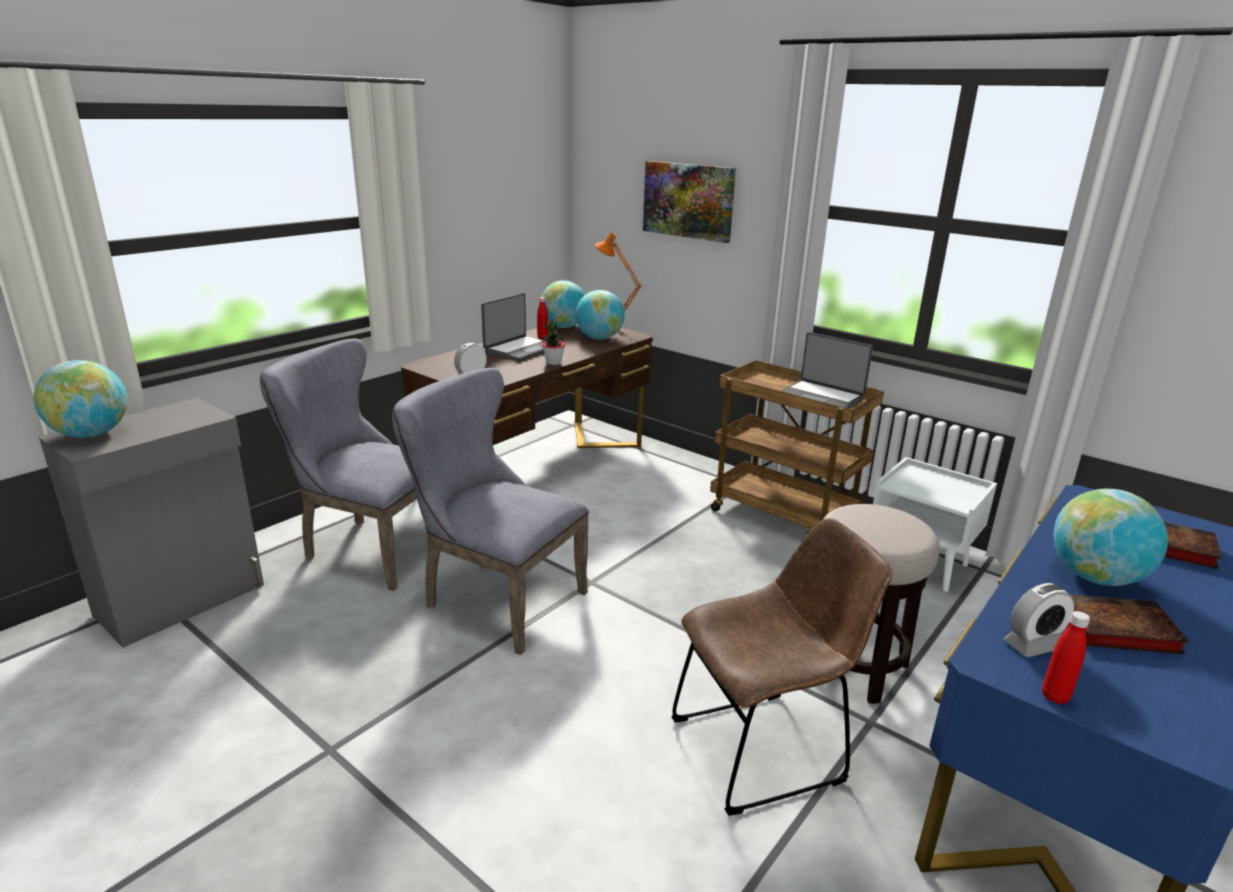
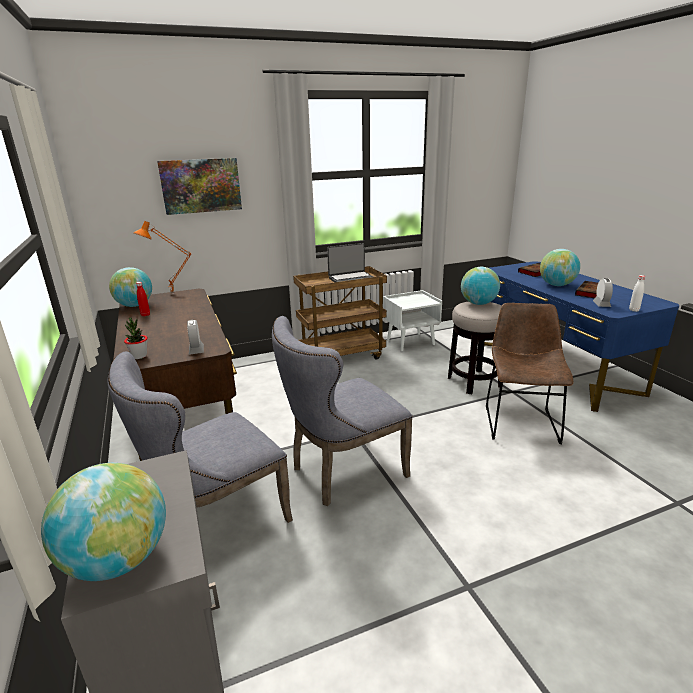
camera: 60 degrees left, 0 degrees up
(520, 350) = (159, 325): laptop -> none
(553, 363) = (206, 321): potted plant -> potted plant (139, 356)
(599, 338) = (180, 301): globe -> globe (478, 303)
(1055, 696) = (634, 310): red bottle -> white bottle

